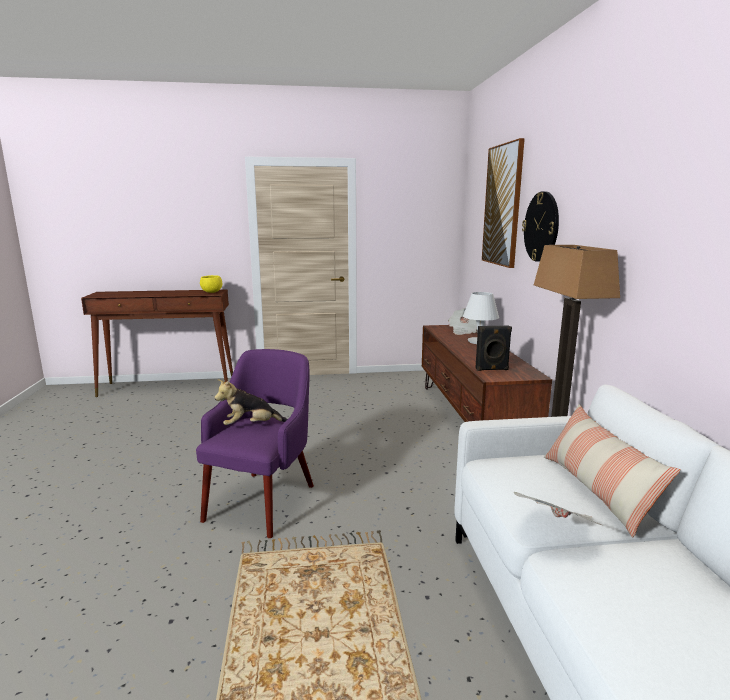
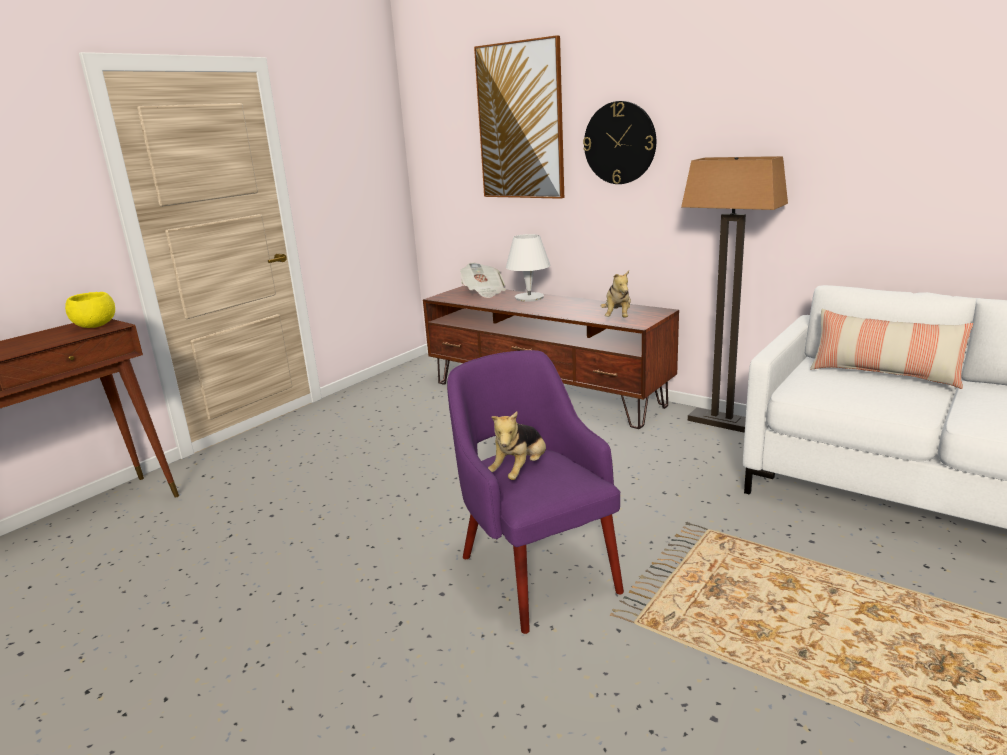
camera: 45 degrees left, 5 degrees up
(492, 369) = (617, 317): black speaker -> plush toy
(558, 529) = (933, 405): newspaper -> none

